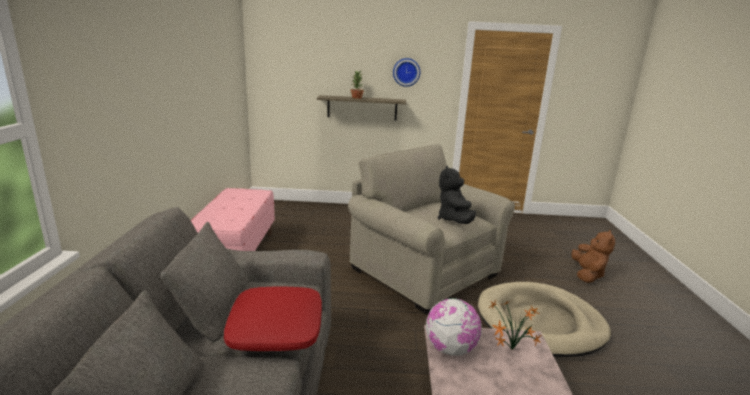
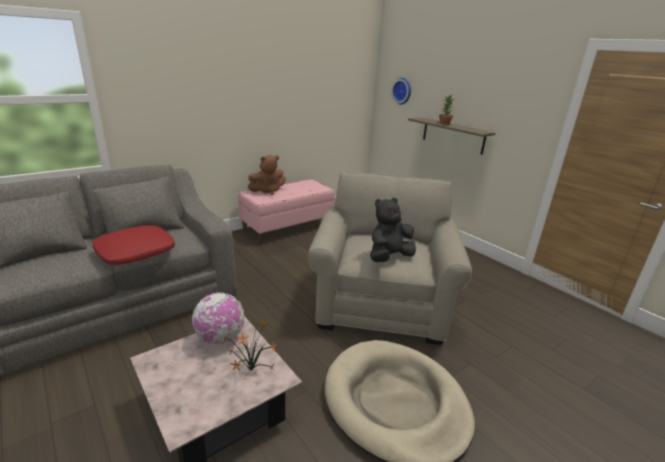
camera: 50 degrees right, 5 degrees up
(406, 72) = (501, 101): wall clock -> wall clock (402, 91)
(587, 274) = (565, 417): brown plush toy -> brown plush toy (267, 191)

